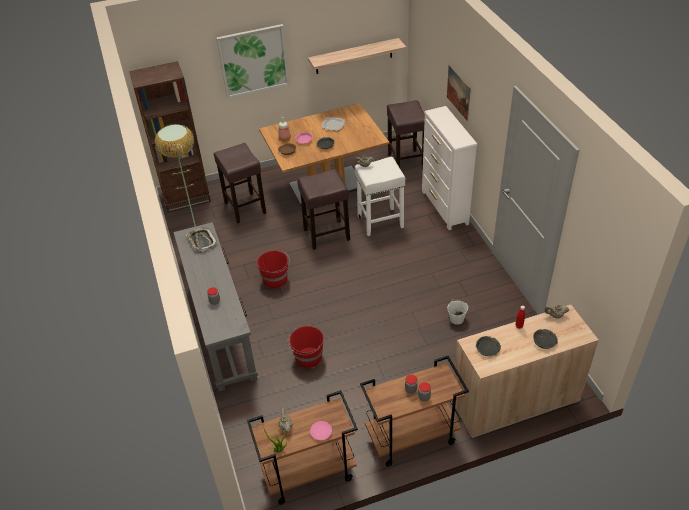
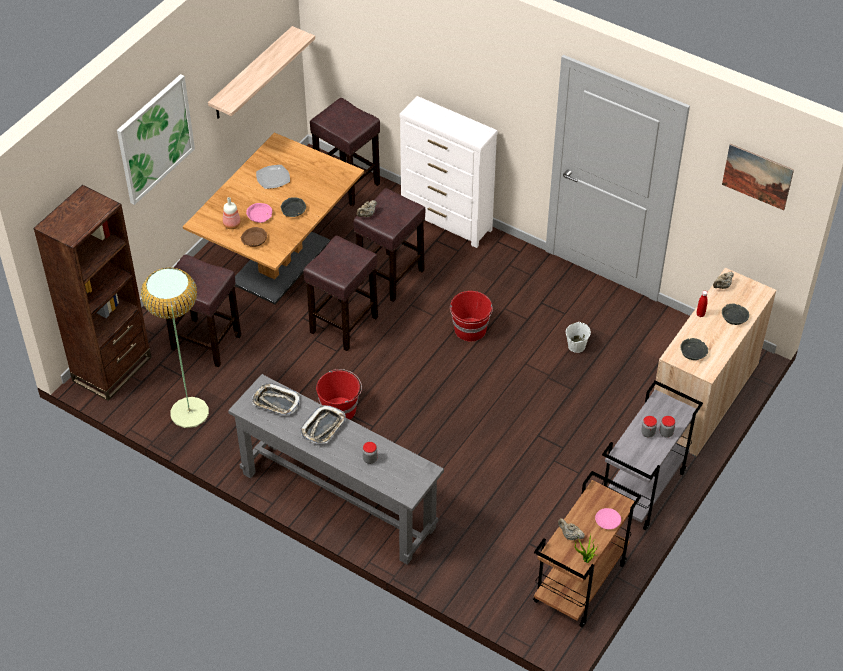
camera: 40 degrees left, 5 degrees up
(210, 268) = (323, 427): none -> tray
(308, 358) = (466, 474): red bucket -> red bucket (470, 330)
(379, 222) = (390, 277): white stool -> brown stool
(411, 438) = (642, 490): brown cart -> grey cart
(458, 92) = (442, 75): picture -> picture (757, 176)

